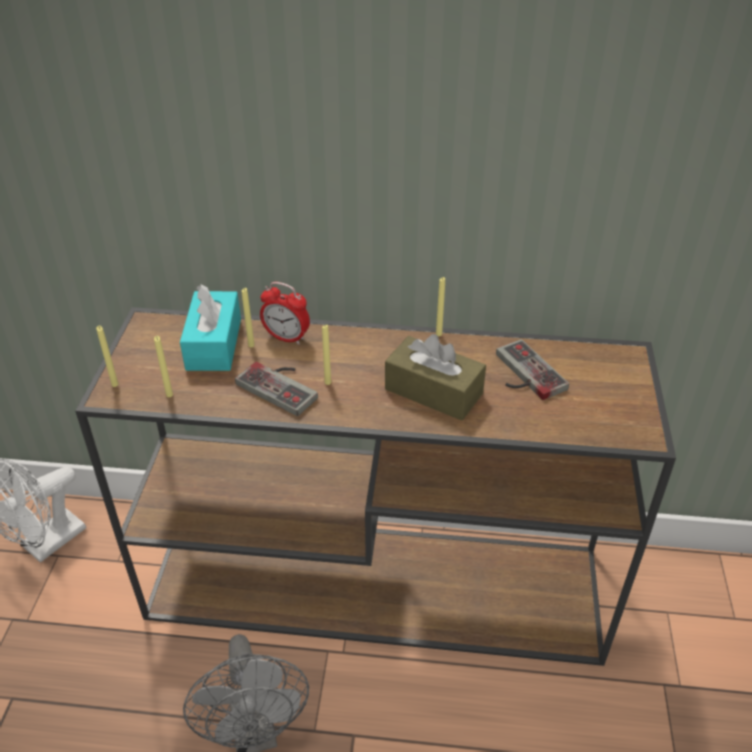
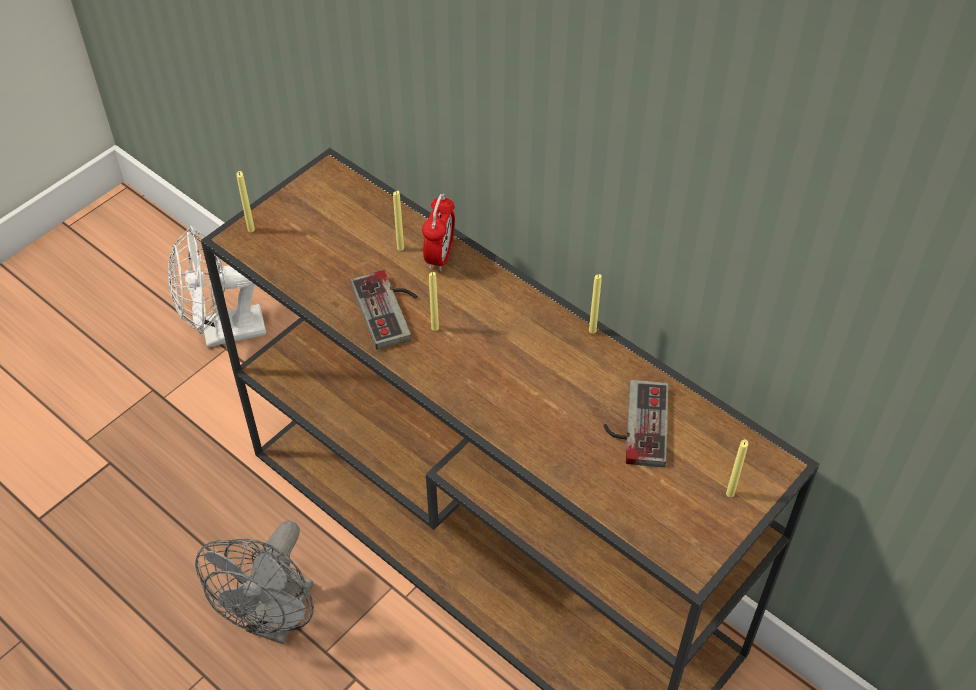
camera: 35 degrees right, 10 degrees up
(169, 395) = (287, 265): yellow candle -> yellow candle (730, 494)
(214, 344) = (368, 229): turquoise tissue box -> none
(286, 338) = (440, 256): alarm clock -> alarm clock turned 135 degrees counterclockwise
(433, 391) = (526, 393): brown tissue box -> none

